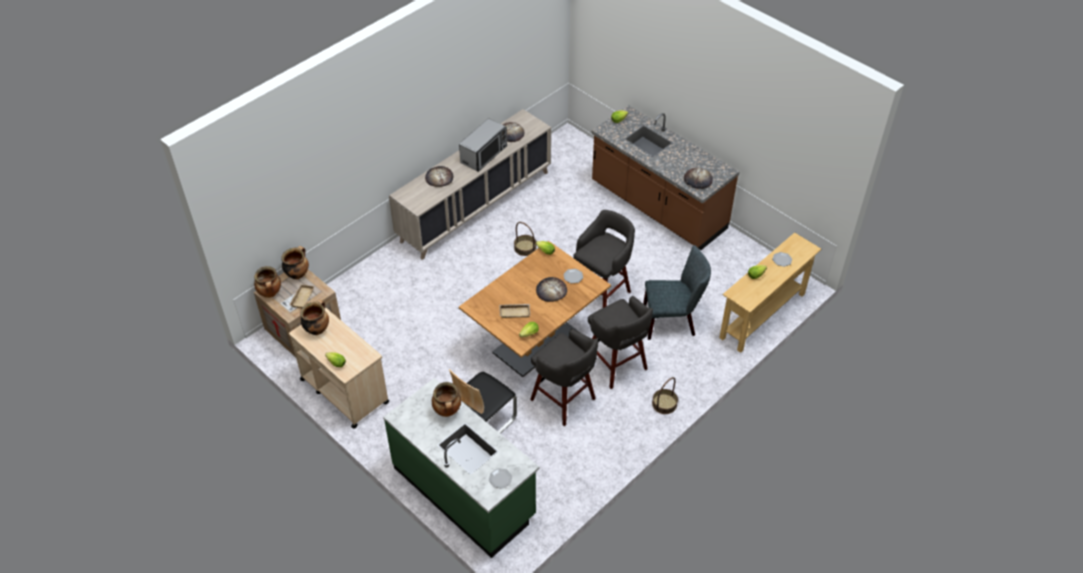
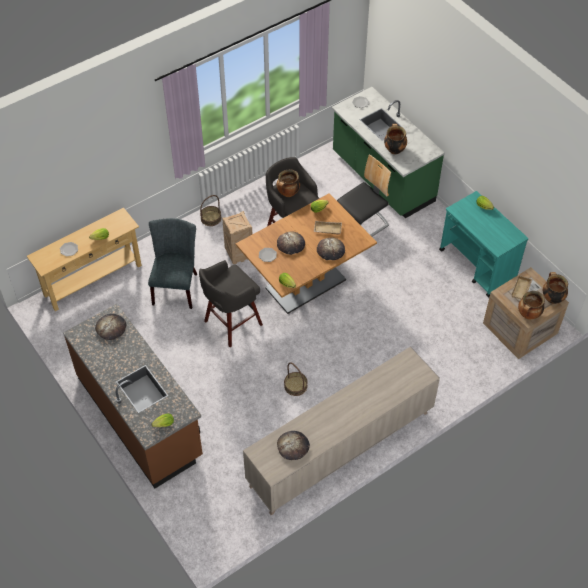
camera: 170 degrees left, 5 degrees up
(317, 329) = (503, 238): cooking pot -> cooking pot (288, 193)
(344, 390) = (478, 265): beige cart -> turquoise cart
(439, 178) = (383, 392): bread -> bread (330, 250)
(484, 154) = (329, 418): microwave -> none
(617, 365) = (239, 254): grey stool -> crate
(672, 321) = (176, 286): grey chair -> grey chair turned 90 degrees clockwise

